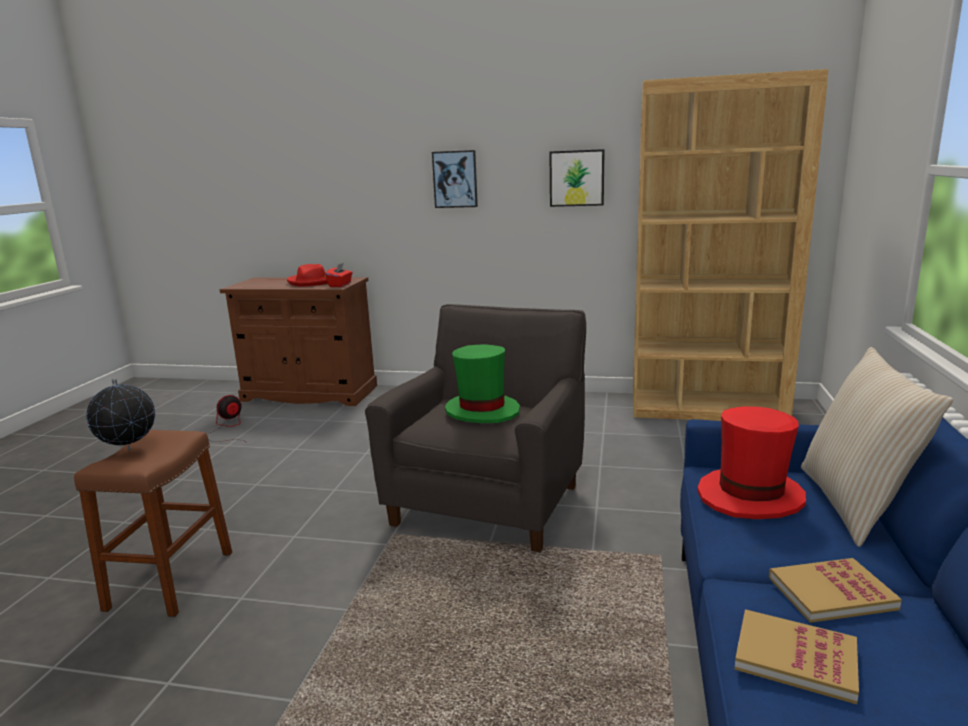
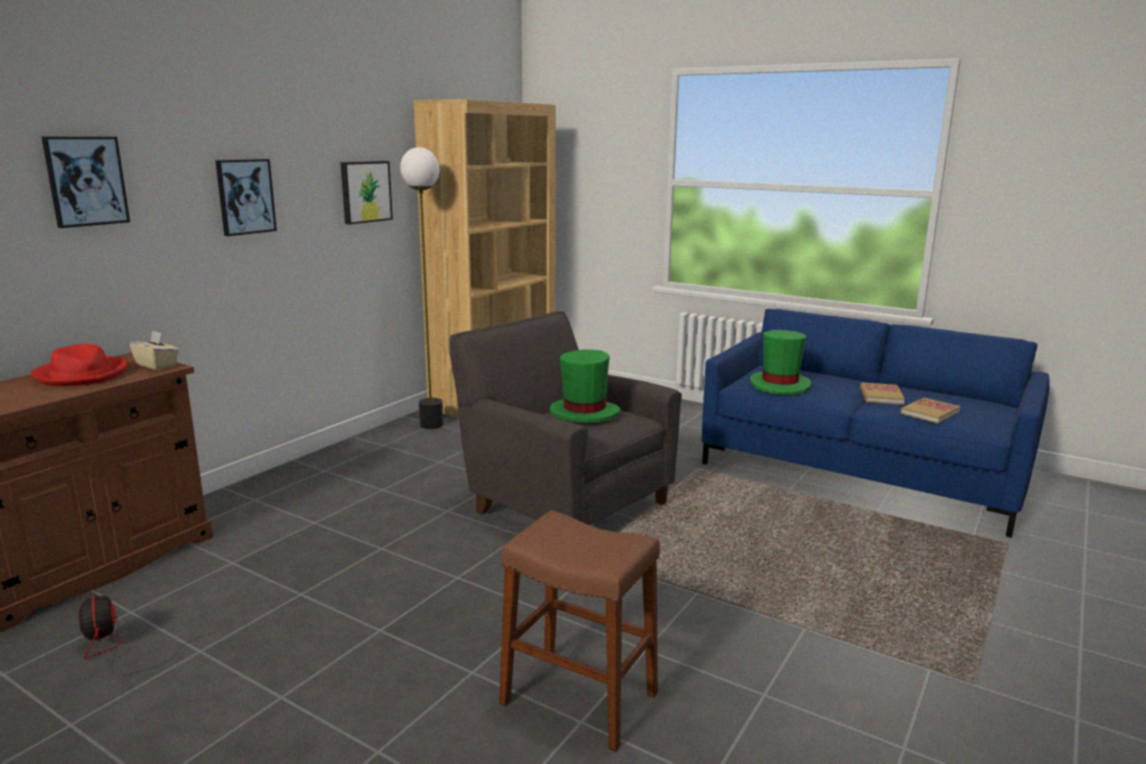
camera: 70 degrees left, 0 degrees up
(129, 450) = (573, 550): globe -> none
(340, 285) = (157, 365): red tissue box -> beige tissue box
(346, 166) = (86, 181): none -> picture
(601, 406) = (431, 425): none -> floor lamp
(750, 496) = (780, 385): red hat -> green hat
(855, 505) = (800, 371): beige pillow -> none

